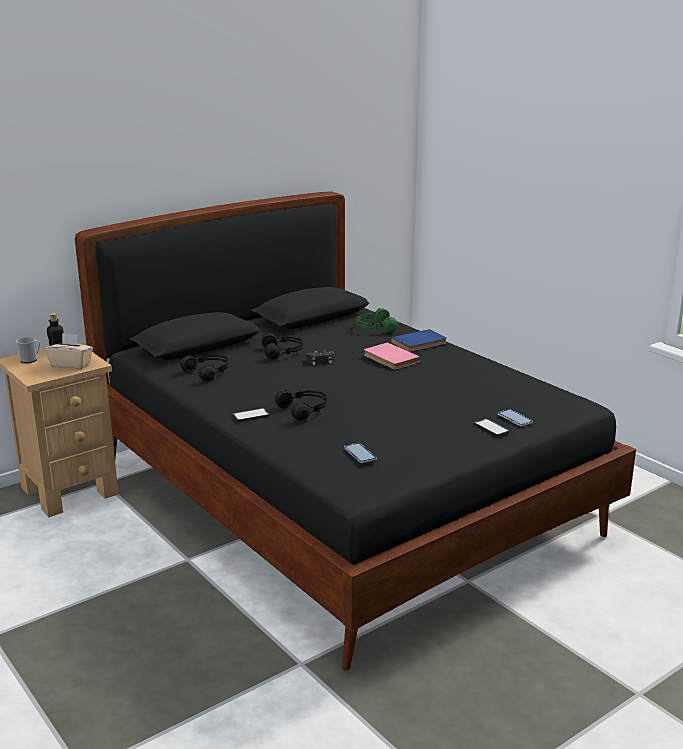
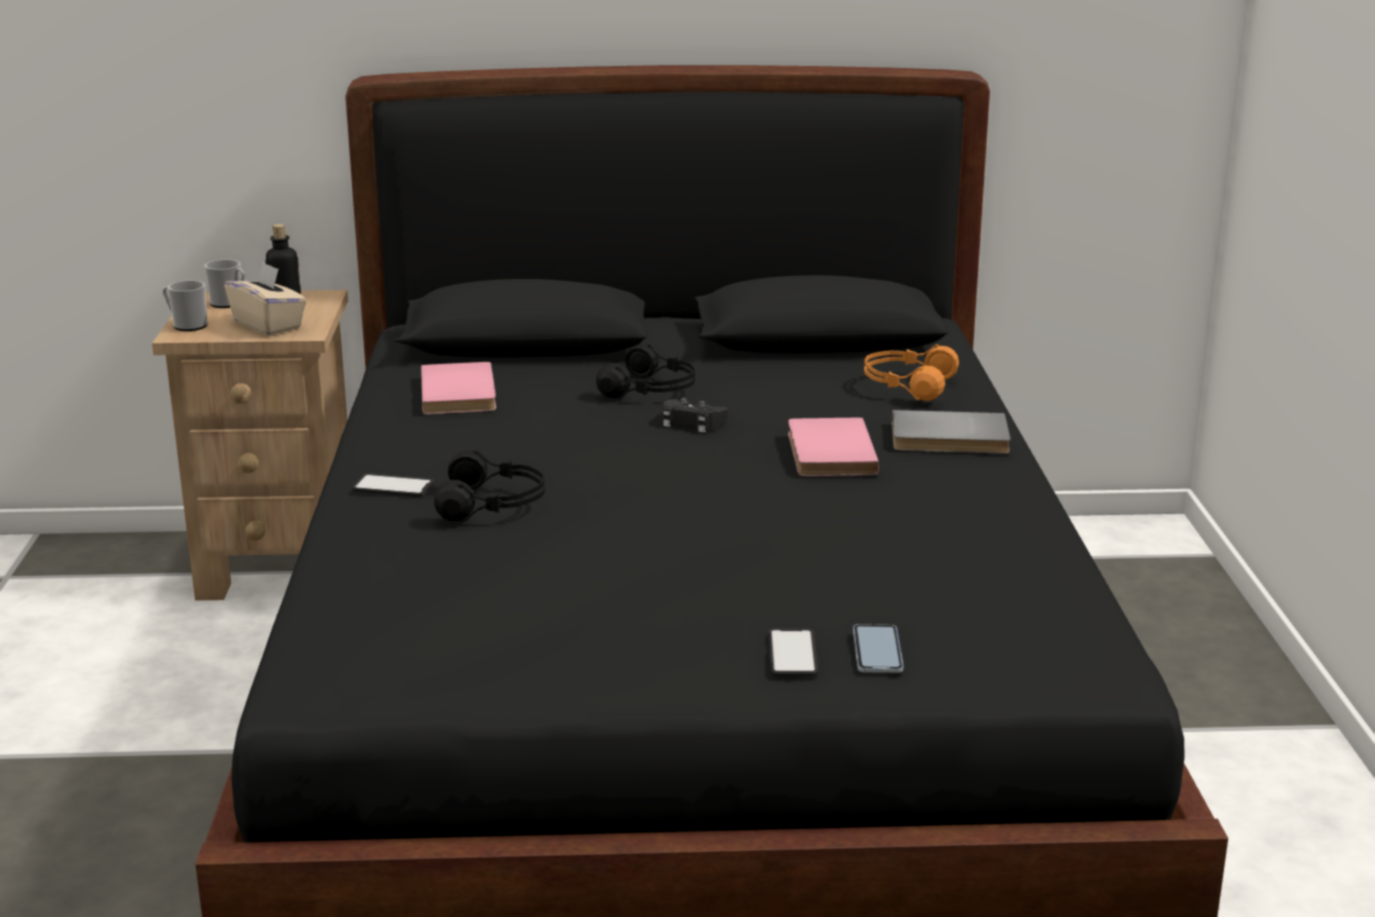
camera: 35 degrees right, 0 degrees up
(29, 374) = (187, 325): none -> mug
(208, 372) = (462, 393): black headphones -> pink book
(360, 454) = (429, 616): phone -> none
(375, 327) = (907, 385): green headphones -> orange headphones
(420, 343) = (949, 439): blue book -> grey book

